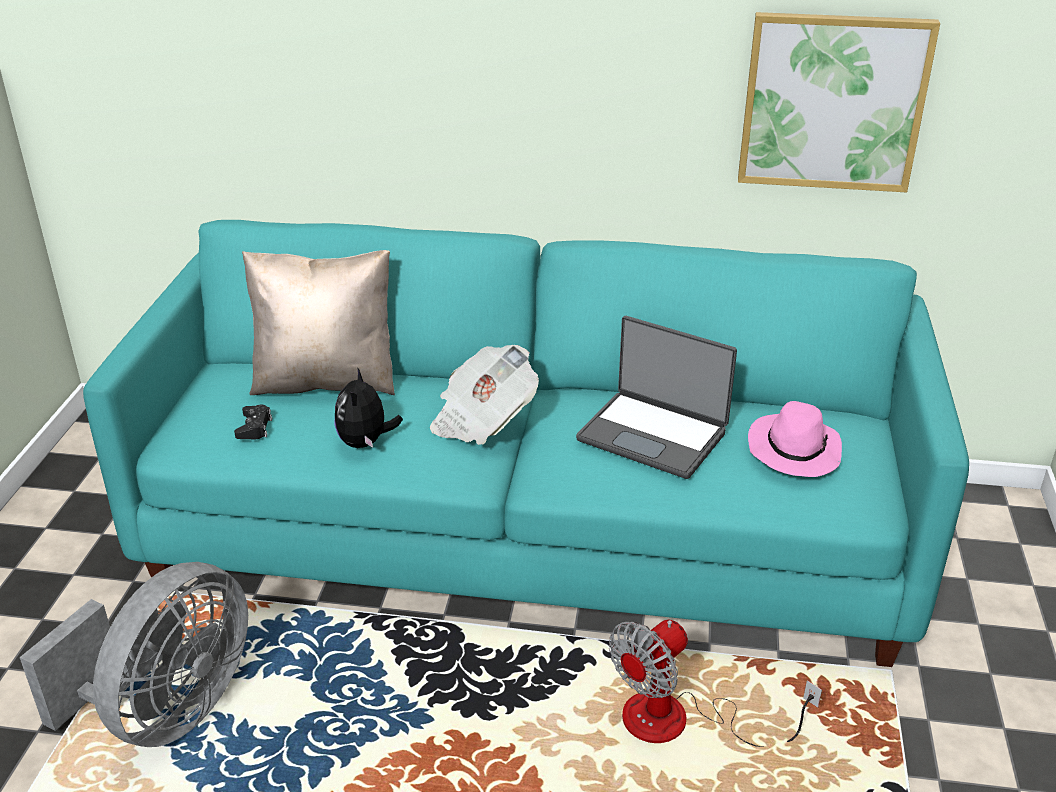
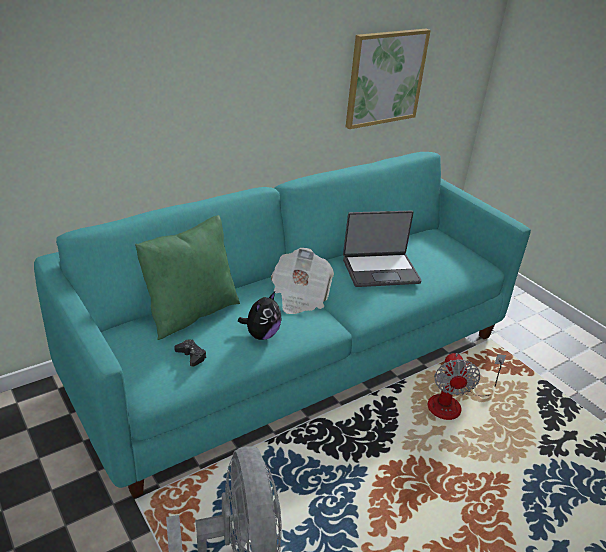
camera: 45 degrees left, 0 degrees up
(326, 381) = (190, 312): beige pillow -> green pillow
(365, 442) = (261, 334): plush toy -> plush toy turned 105 degrees counterclockwise
(793, 450) = (437, 253): pink hat -> none

